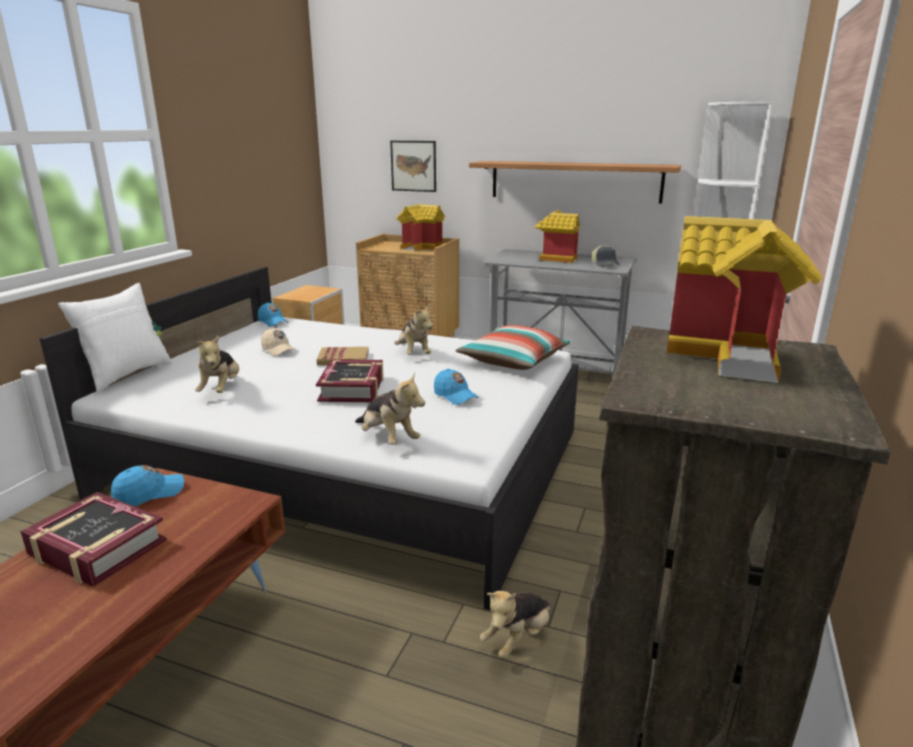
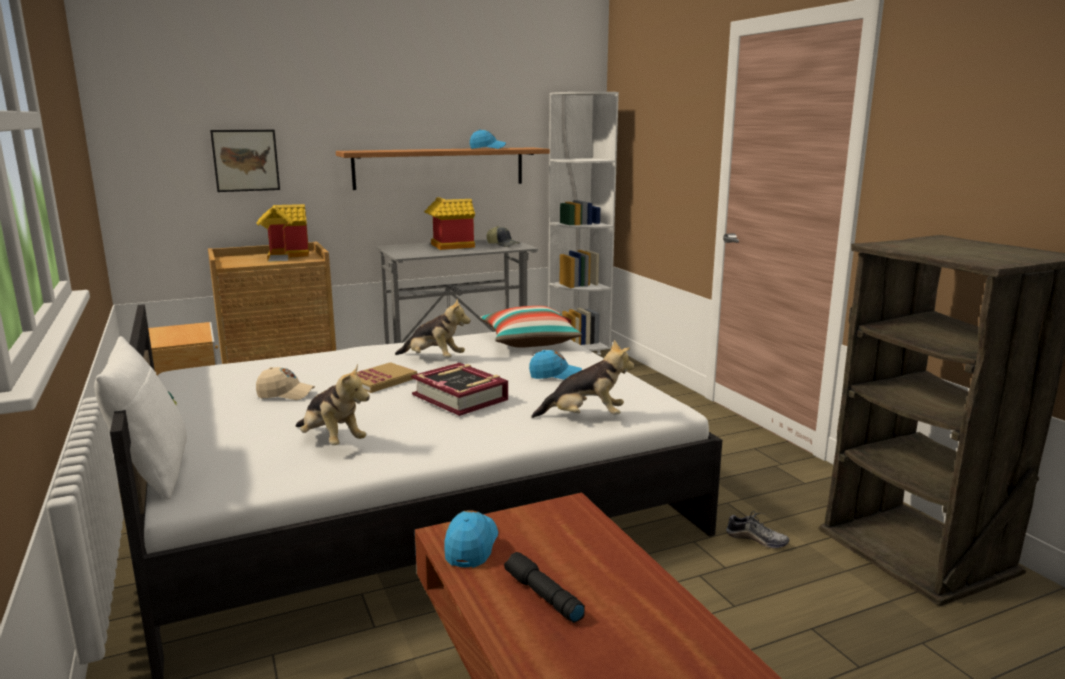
camera: 45 degrees left, 5 degrees down
(97, 548) = (542, 596): book -> black flashlight
(273, 322) = (191, 375): blue cap -> blue cap (487, 148)
(517, 638) = (756, 540): plush toy -> shoe
(735, 357) = (942, 245): toy house -> none

